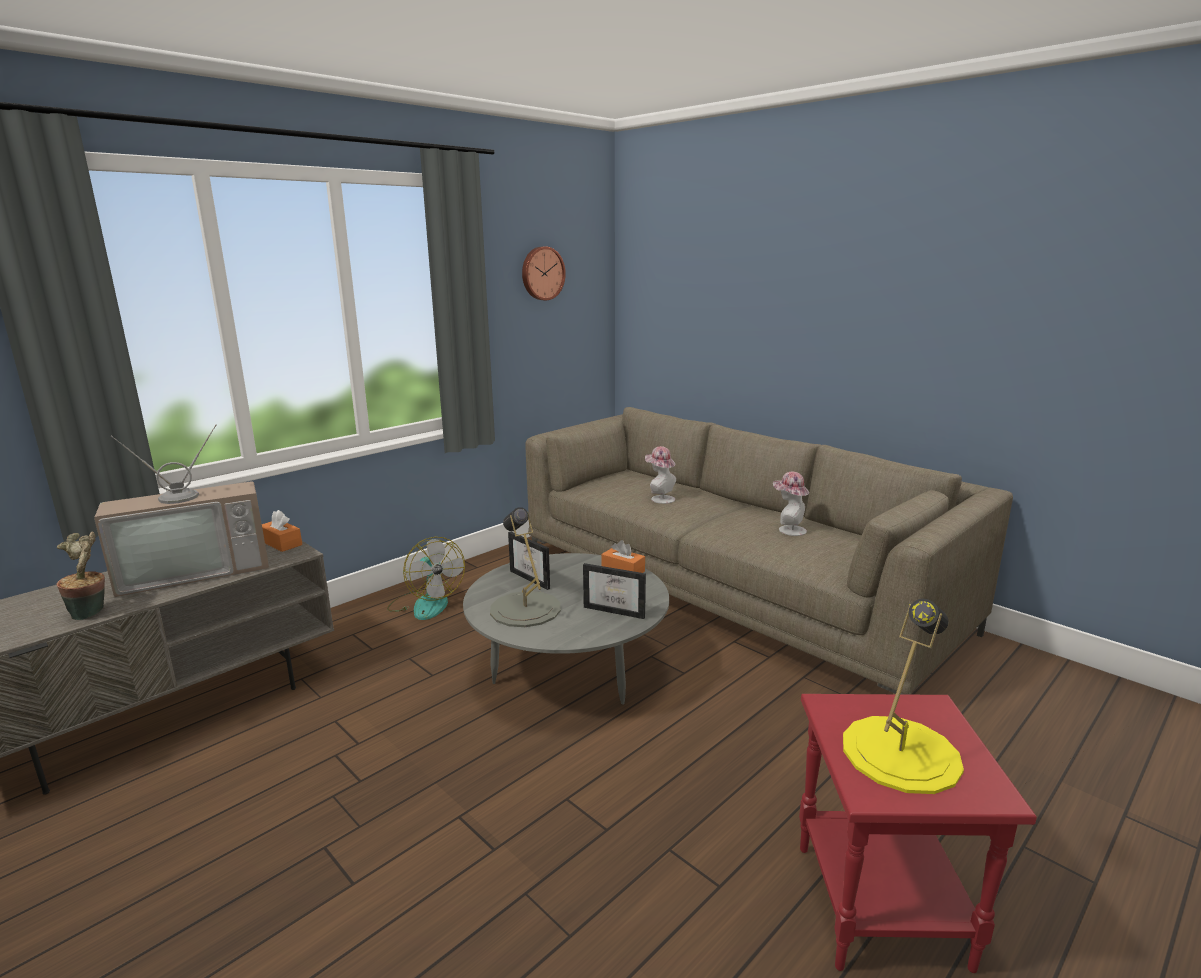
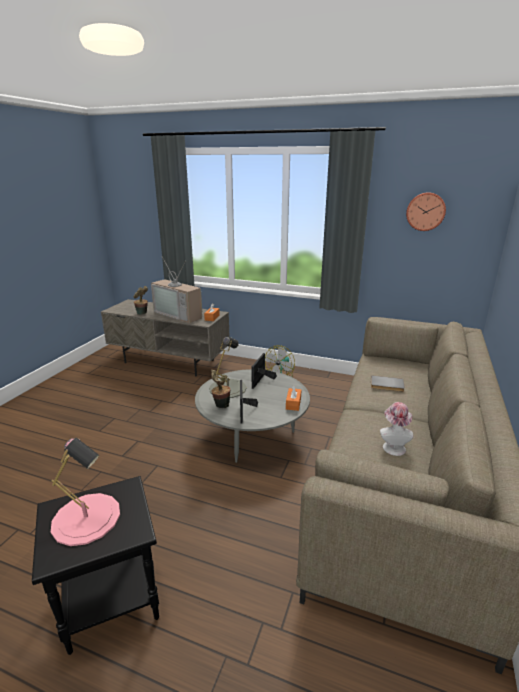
camera: 65 degrees right, 5 degrees up
(576, 625) = (220, 405): none -> potted plant
(660, 498) = (387, 385): hat -> grey book
(884, 906) = (110, 603): red side table -> black side table
(900, 753) = (86, 518): yellow table lamp -> pink table lamp

